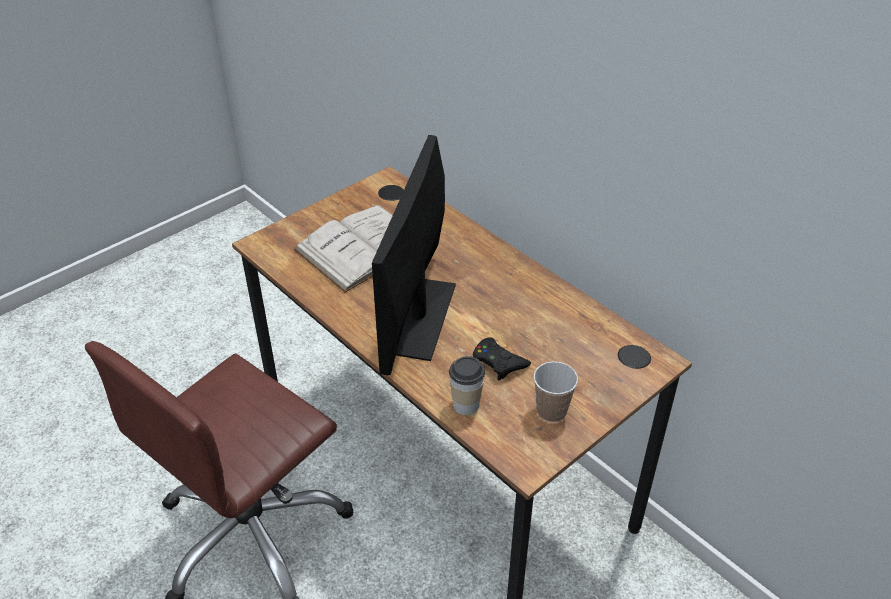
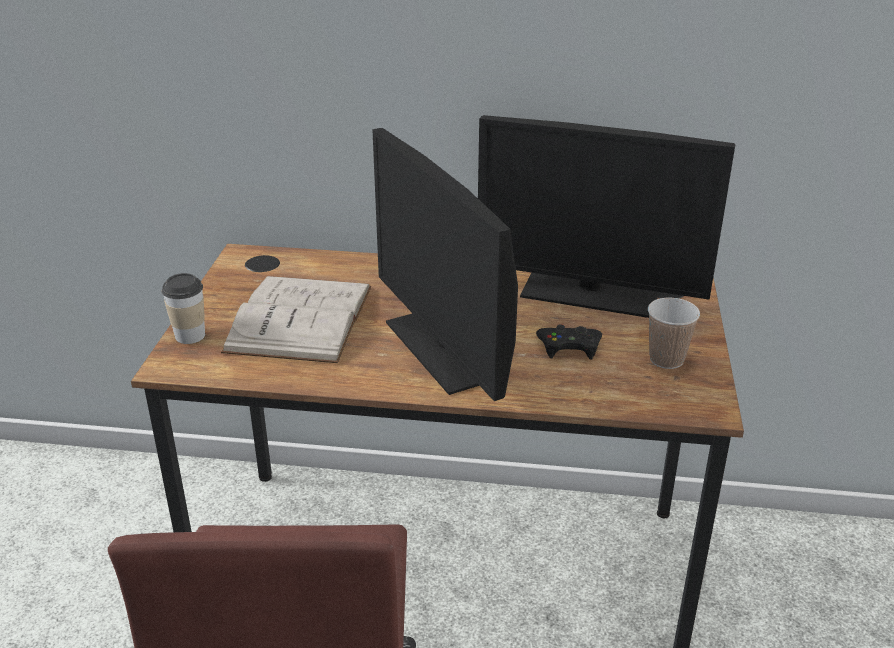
camera: 40 degrees left, 10 degrees down
(466, 405) = (591, 393): cup -> cup (190, 335)
(571, 327) = (590, 293): none -> monitor

